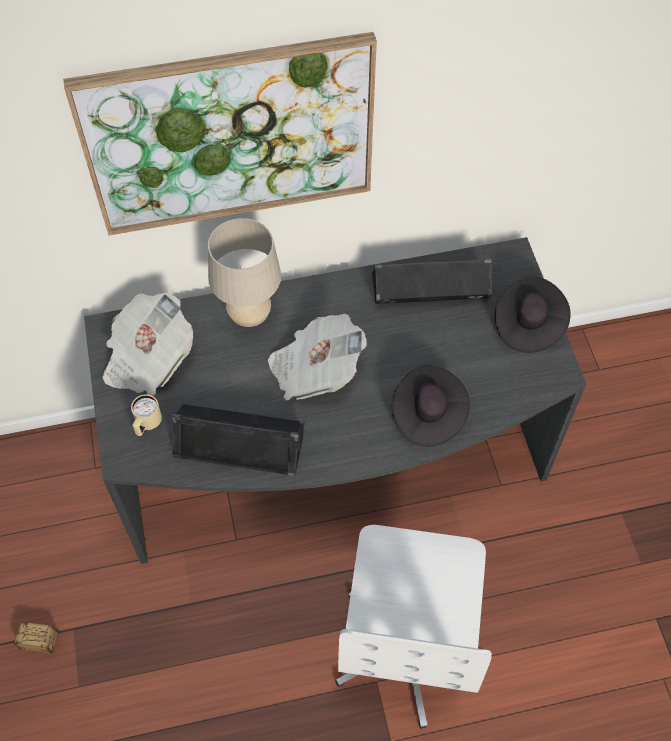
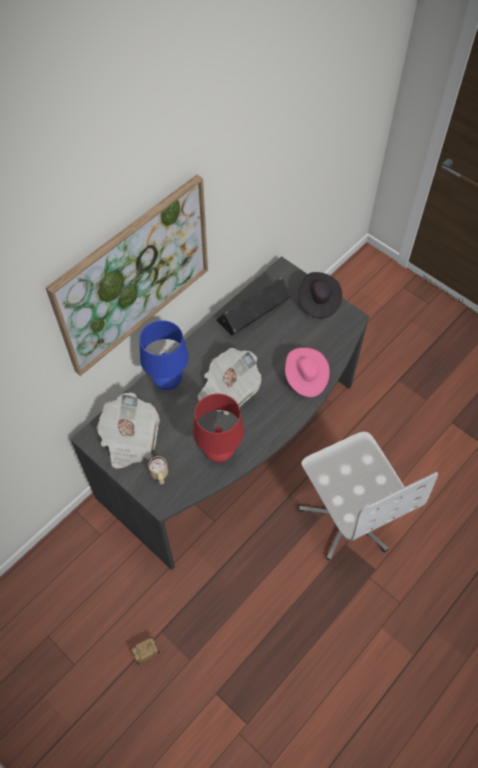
camera: 35 degrees left, 0 degrees up
(239, 442) = (219, 453): black speaker -> red table lamp
(249, 316) = (168, 382): beige table lamp -> blue table lamp
(427, 415) = (305, 378): black hat -> pink hat

